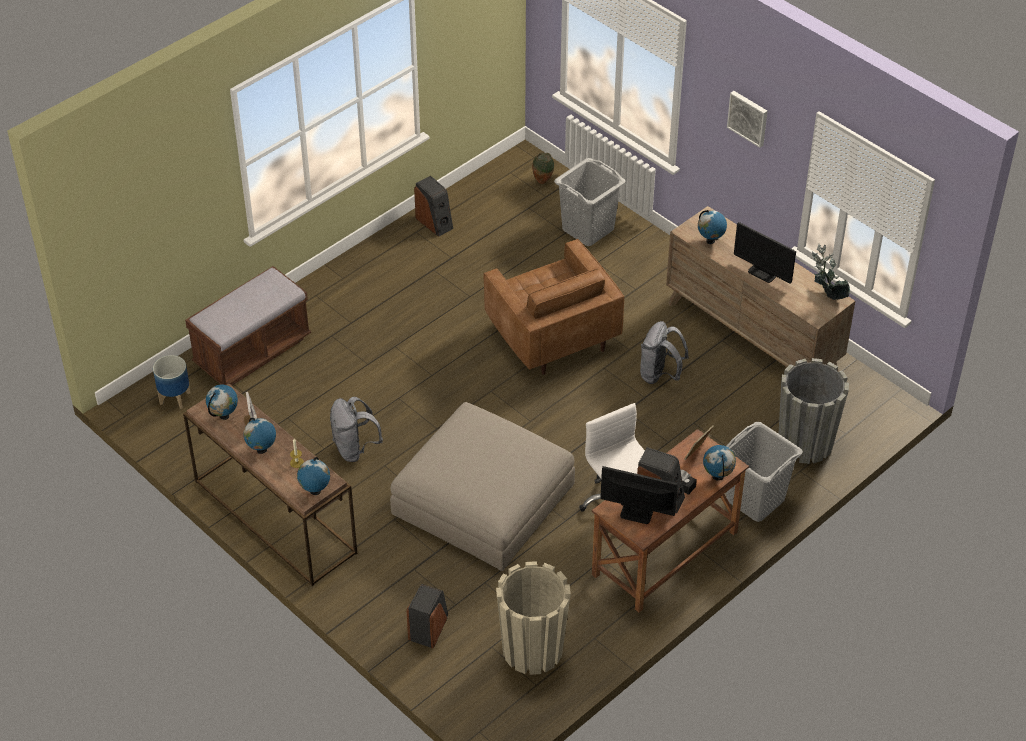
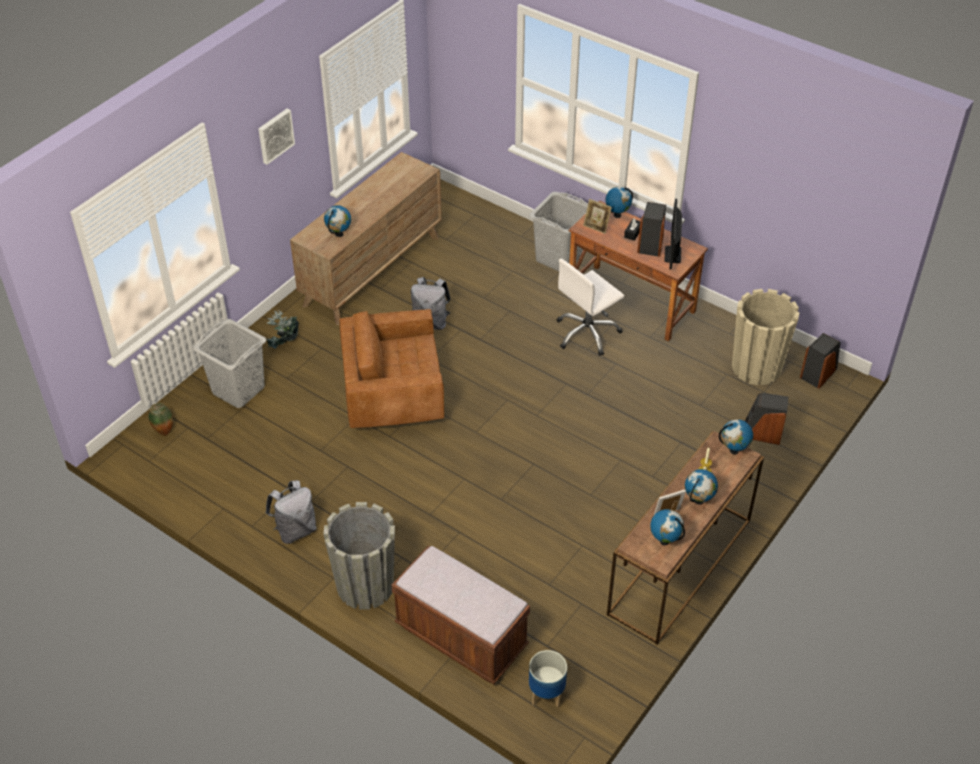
camera: 100 degrees left, 0 degrees up
(355, 449) = (576, 521): grey backpack -> grey backpack (295, 530)
(434, 222) = (235, 512): speaker -> speaker (818, 374)
(483, 499) = (609, 419): beige ottoman -> none
(552, 335) = (393, 398): brown armchair -> brown armchair turned 150 degrees counterclockwise
(763, 273) = (376, 201): monitor -> none
(805, 443) = (490, 235): grey planter -> grey planter (365, 586)
(826, 295) = (398, 166): potted plant -> potted plant (285, 346)

